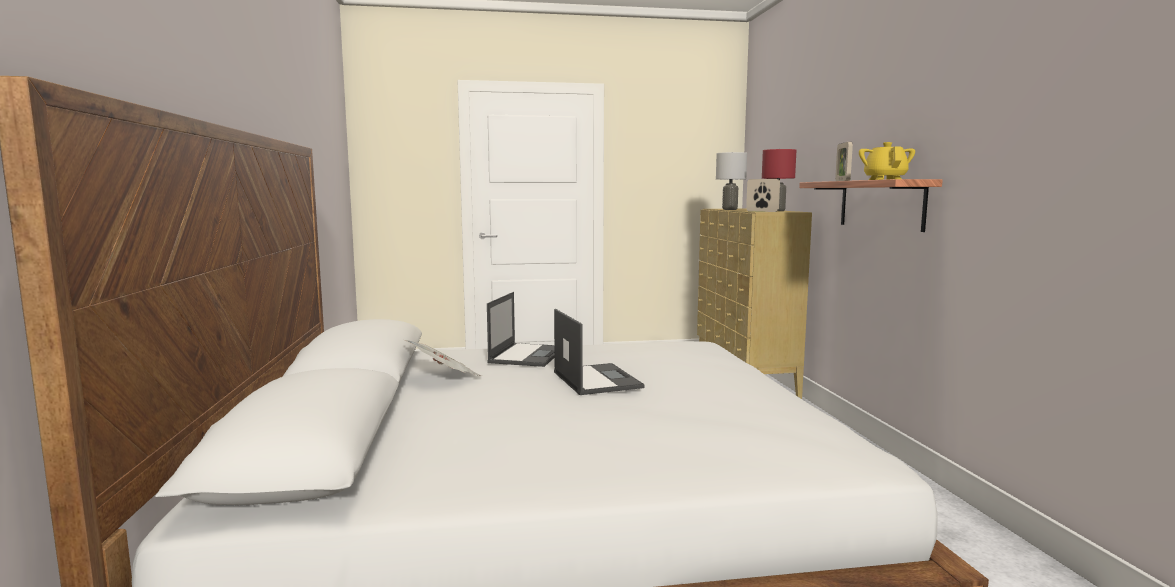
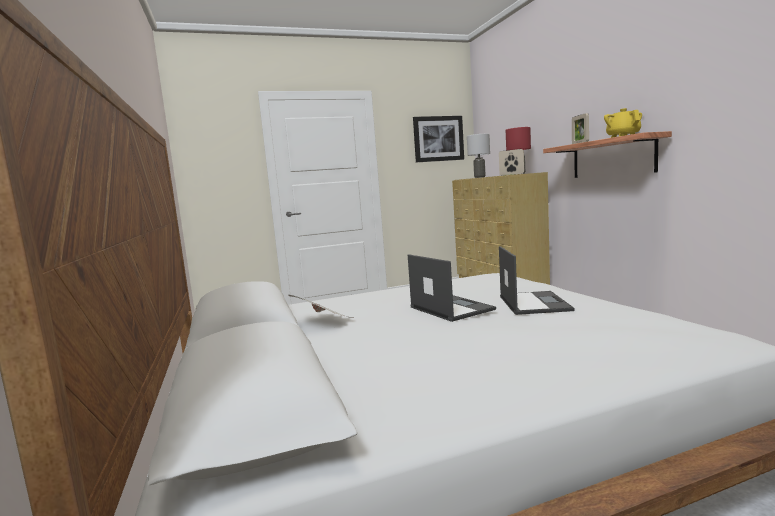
camera: 10 degrees left, 0 degrees up
(527, 355) = (374, 298): laptop -> laptop (533, 303)
(692, 151) = (438, 139): none -> picture

